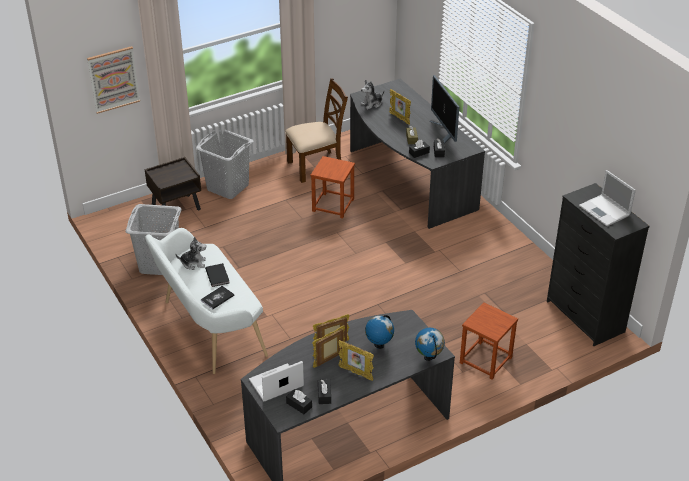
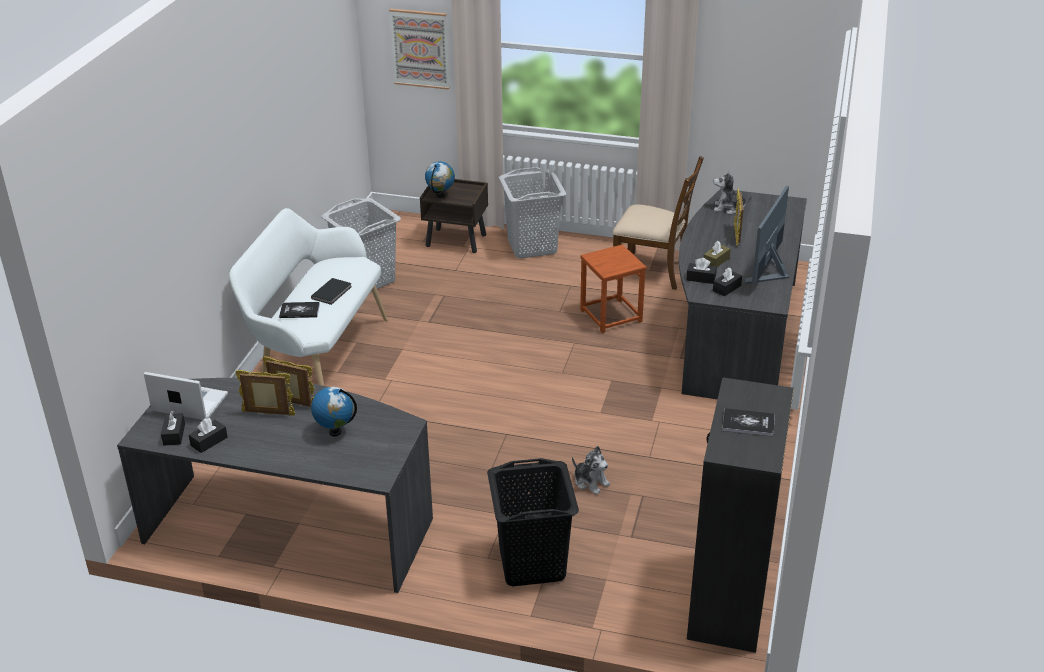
camera: 45 degrees right, 5 degrees down
(193, 263) = (331, 271): plush toy -> plush toy (590, 482)
(356, 373) = (270, 442): picture frame -> none
(428, 357) = (361, 475): globe -> globe (441, 196)
(486, 360) = (531, 564): brown stool -> black laundry basket
(605, 211) = (748, 423): laptop -> book

